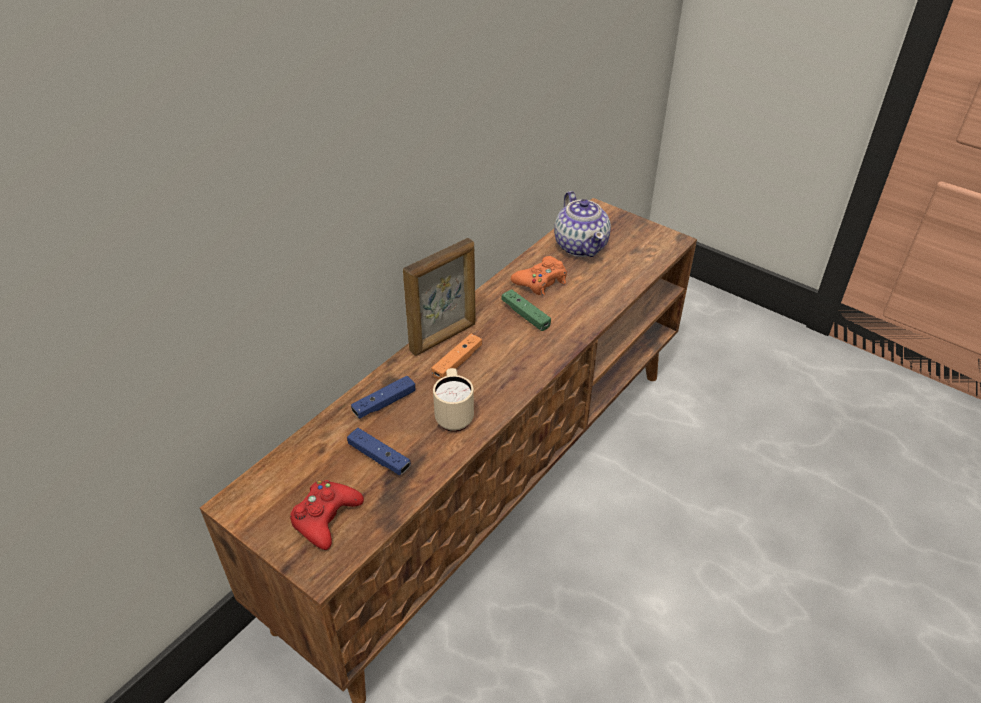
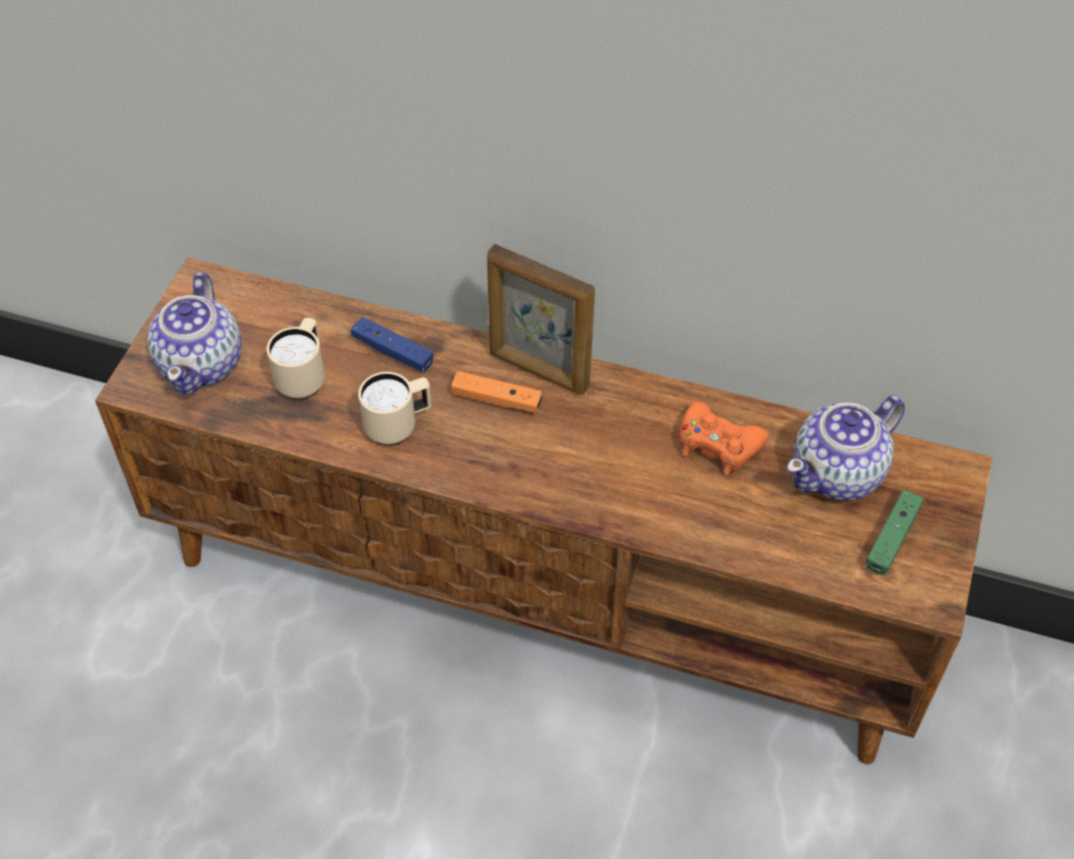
camera: 70 degrees right, 10 degrees up
(325, 518) = (202, 363): red game controller -> teapot
(379, 457) = (304, 378): blue game controller -> beige mug
(525, 315) = (629, 447): green game controller -> green game controller (892, 538)

